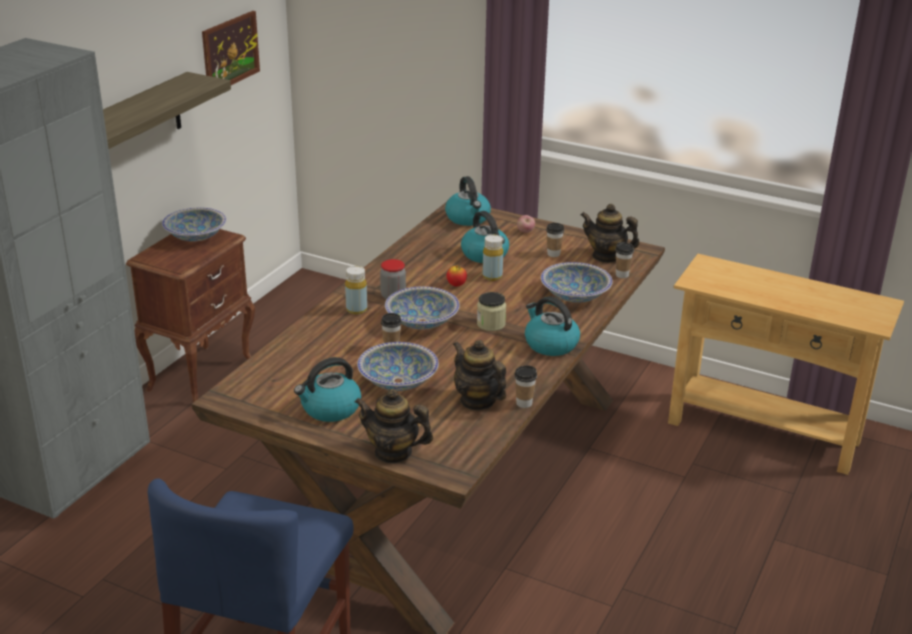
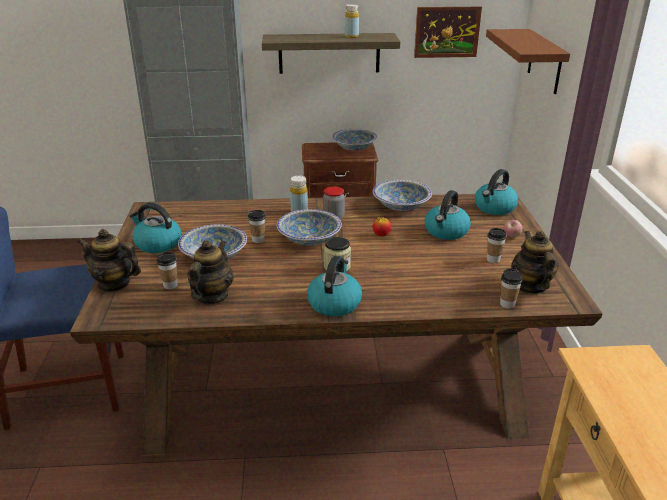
camera: 60 degrees right, 0 degrees up
(361, 55) = (545, 61): none -> brown shelf
(393, 452) = (114, 284): teapot -> teapot turned 60 degrees counterclockwise
(492, 276) = (415, 245): yellow bottle -> yellow bottle (351, 36)
(524, 403) = (224, 318): cup -> cup (170, 285)
(575, 295) = (434, 290): bowl -> bowl (401, 206)

